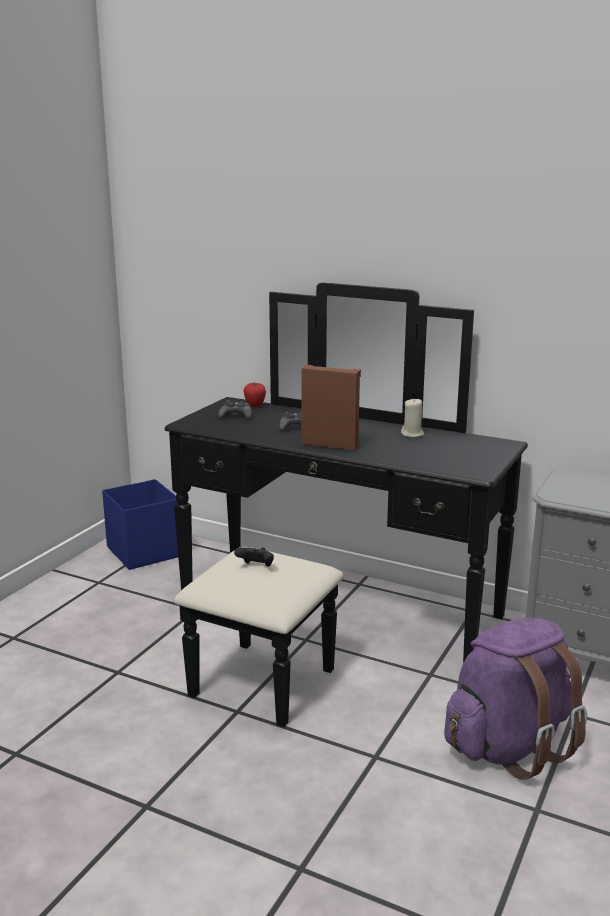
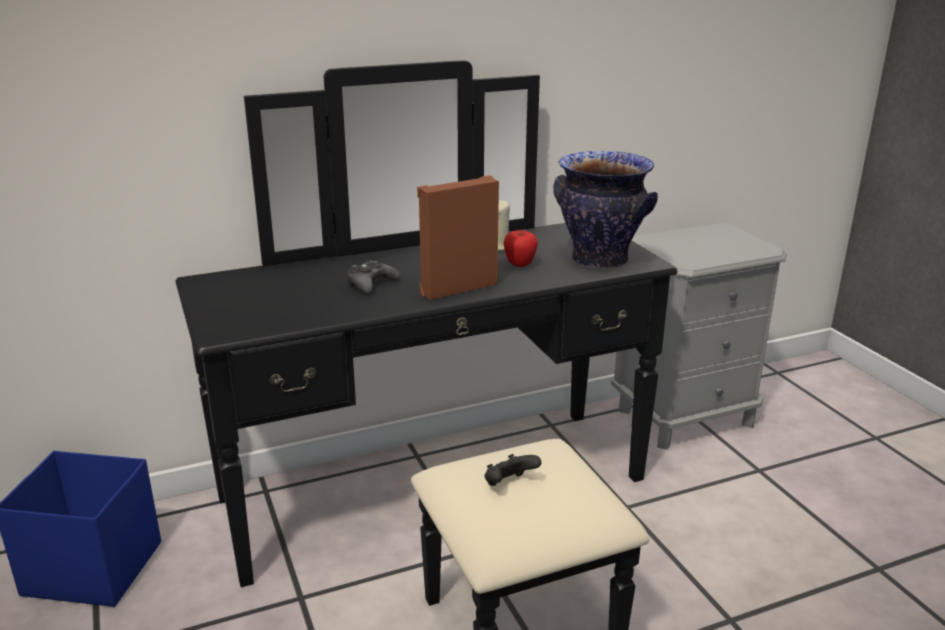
camera: 50 degrees left, 5 degrees up
(236, 416) = (262, 297): black game controller -> none
(255, 406) = (251, 276): apple -> apple (520, 265)
(451, 461) = (600, 260): none -> vase
(509, 746) = (778, 529): purple backpack -> none

